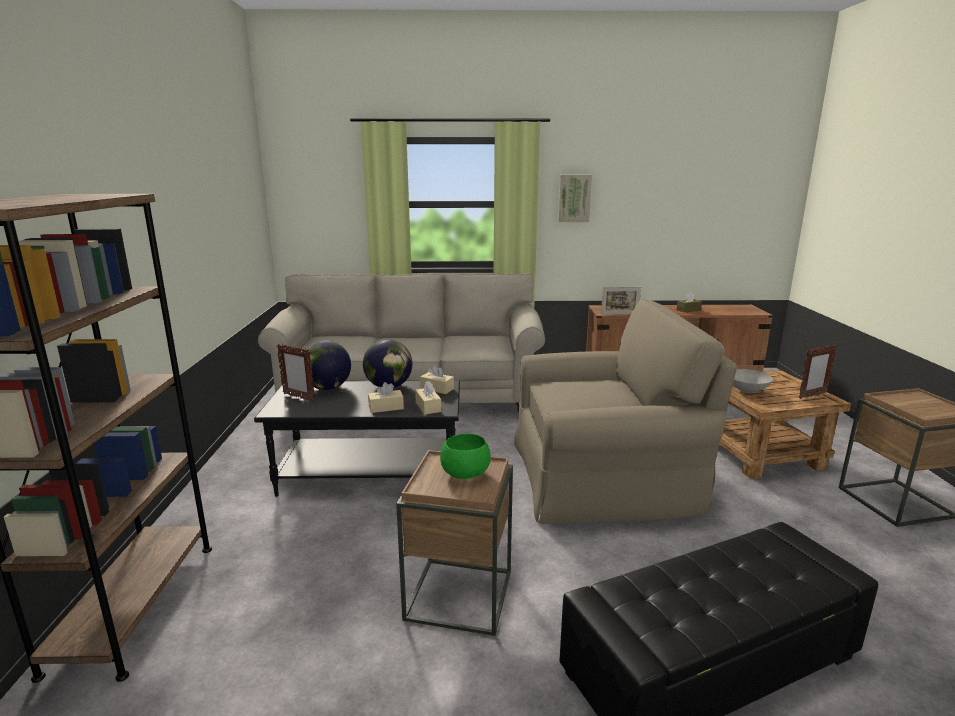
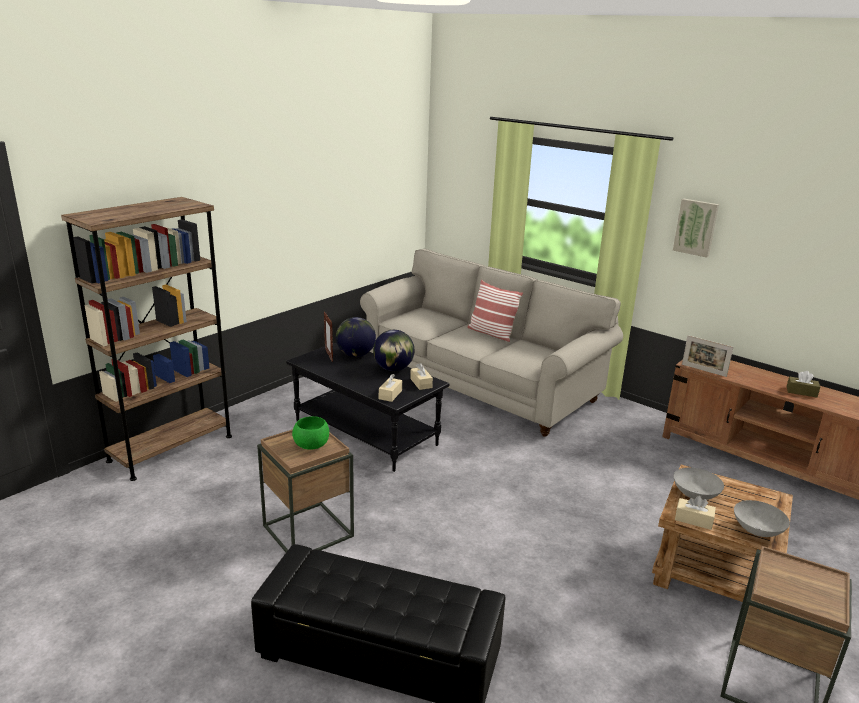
camera: 40 degrees right, 5 degrees up
(386, 407) = (364, 384): beige tissue box -> beige tissue box (693, 520)
(415, 338) = (491, 333): none -> pillow
(604, 475) = (525, 514): beige armchair -> none
(812, 395) = (758, 531): picture frame -> grey bowl

